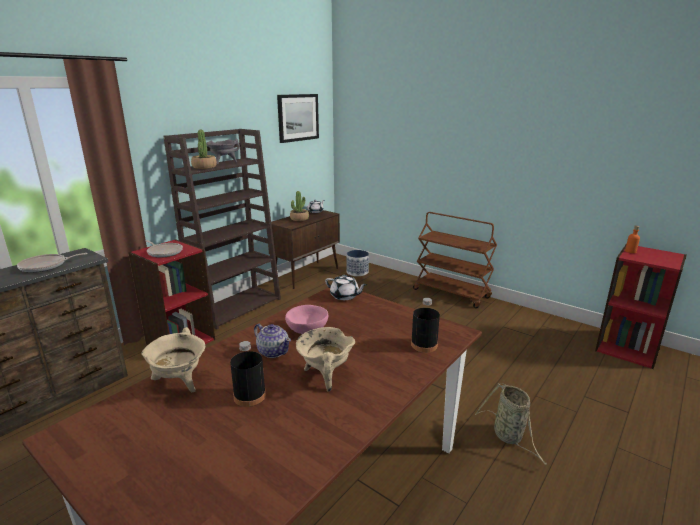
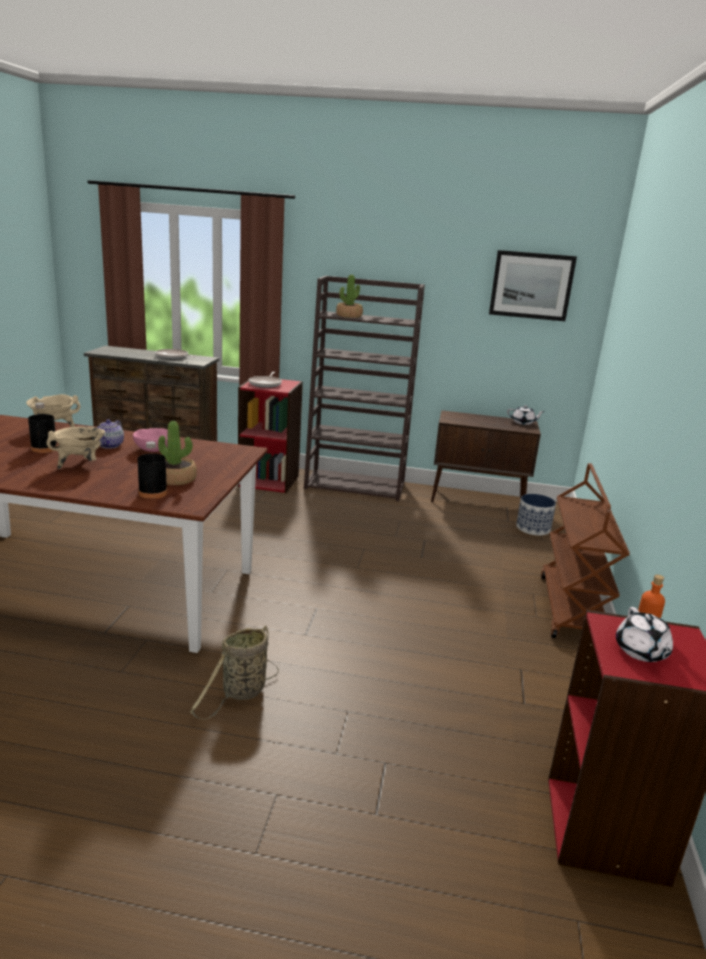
camera: 60 degrees right, 0 degrees up
(223, 162) = (382, 318): grey cooking pot -> none
(299, 219) = (480, 420): potted plant -> potted plant (176, 479)
(345, 296) = (236, 454): white teapot -> white teapot (641, 652)

